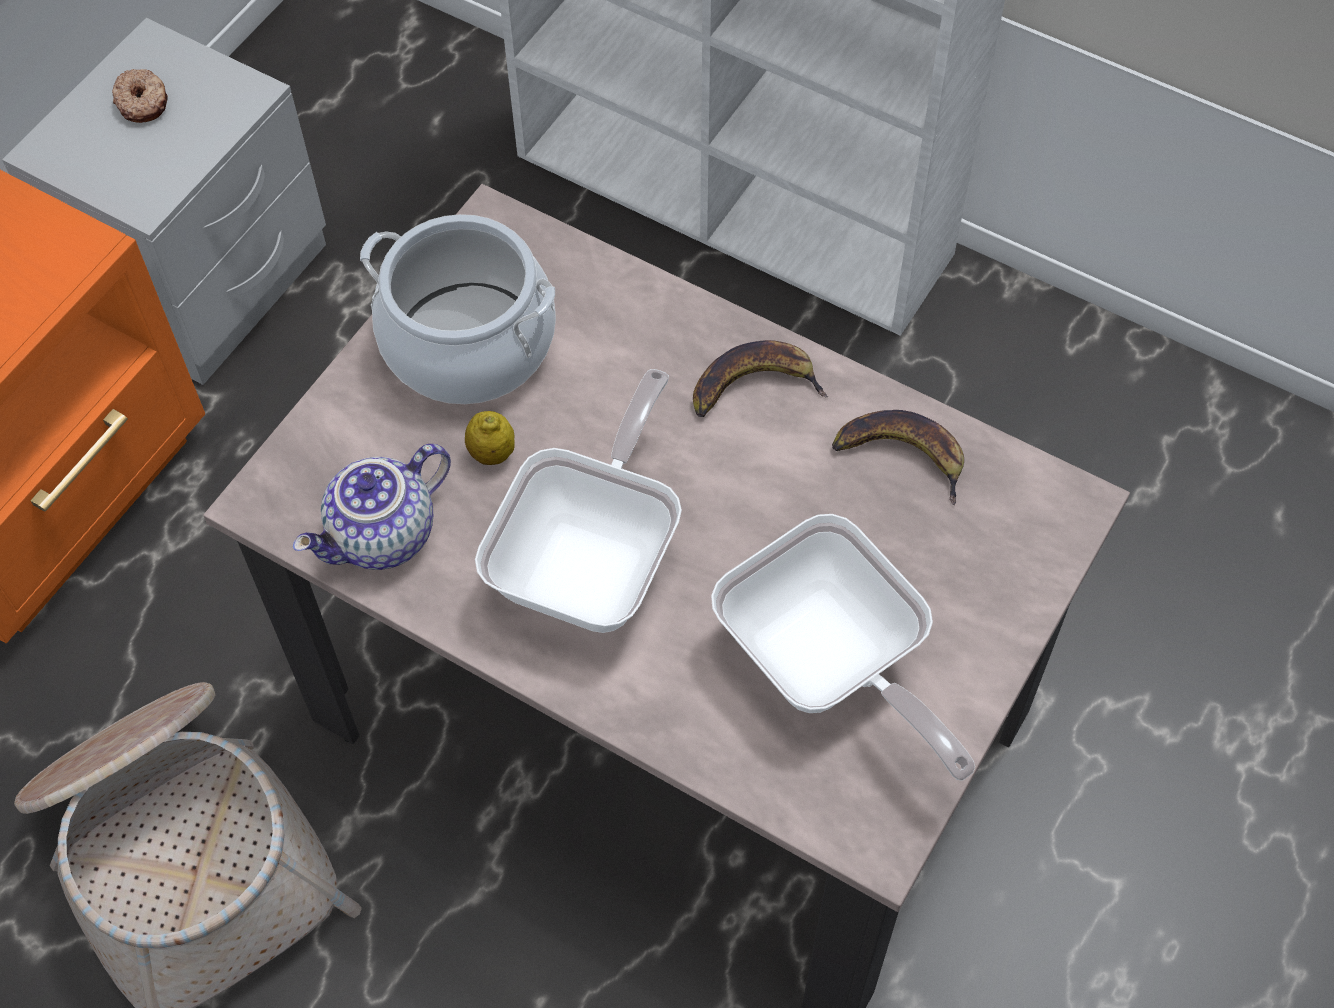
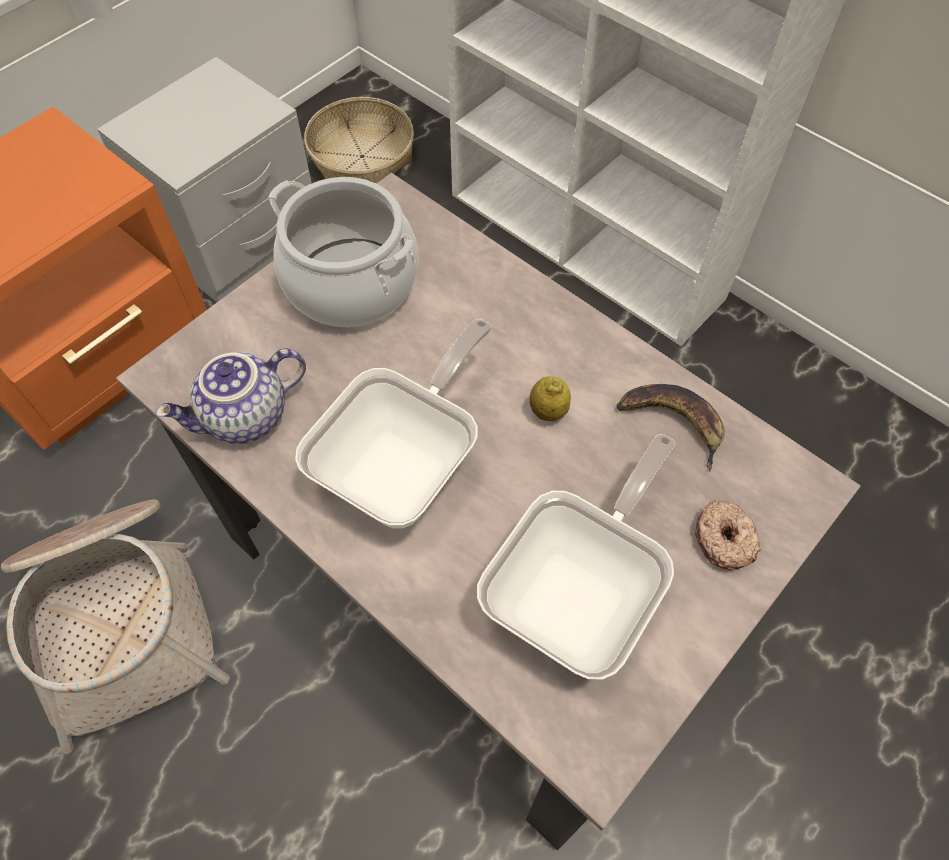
camera: 10 degrees right, 0 degrees up
(143, 102) = (198, 106): donut -> donut (724, 539)
(363, 113) = (362, 156): none -> basket
(492, 453) = (347, 367): lemon -> lemon (548, 411)
(754, 385) = (563, 348): banana -> none
(829, 667) = (580, 591): frying pan -> frying pan turned 120 degrees counterclockwise

